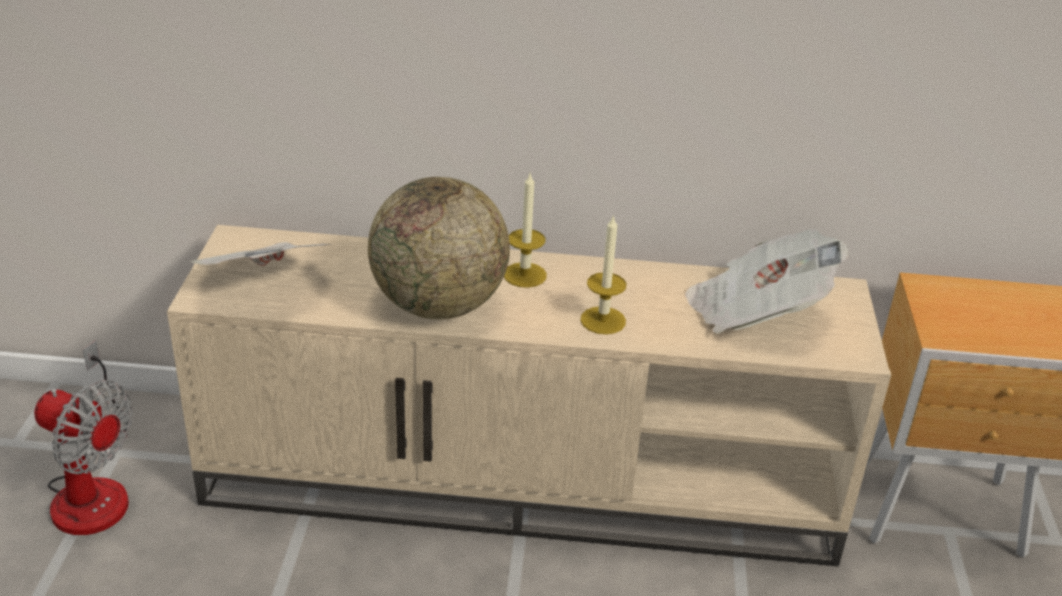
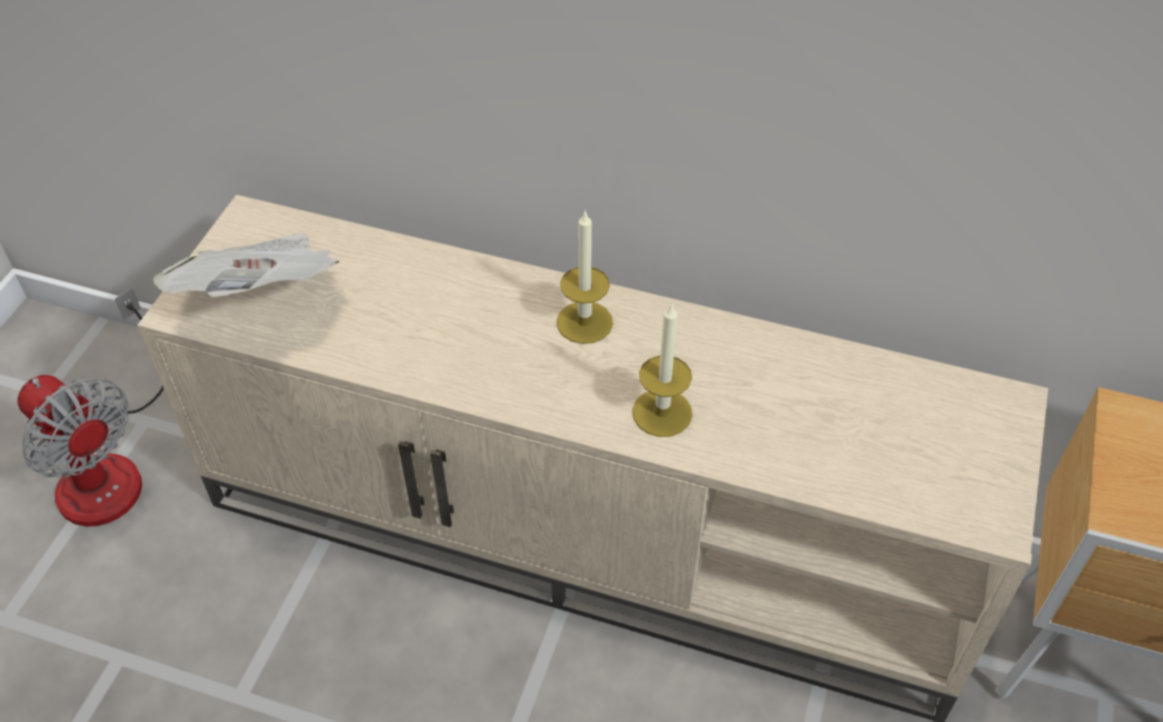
camera: 15 degrees right, 15 degrees up
(439, 305) = (461, 359): globe -> none
(756, 312) = (874, 426): newspaper -> none

